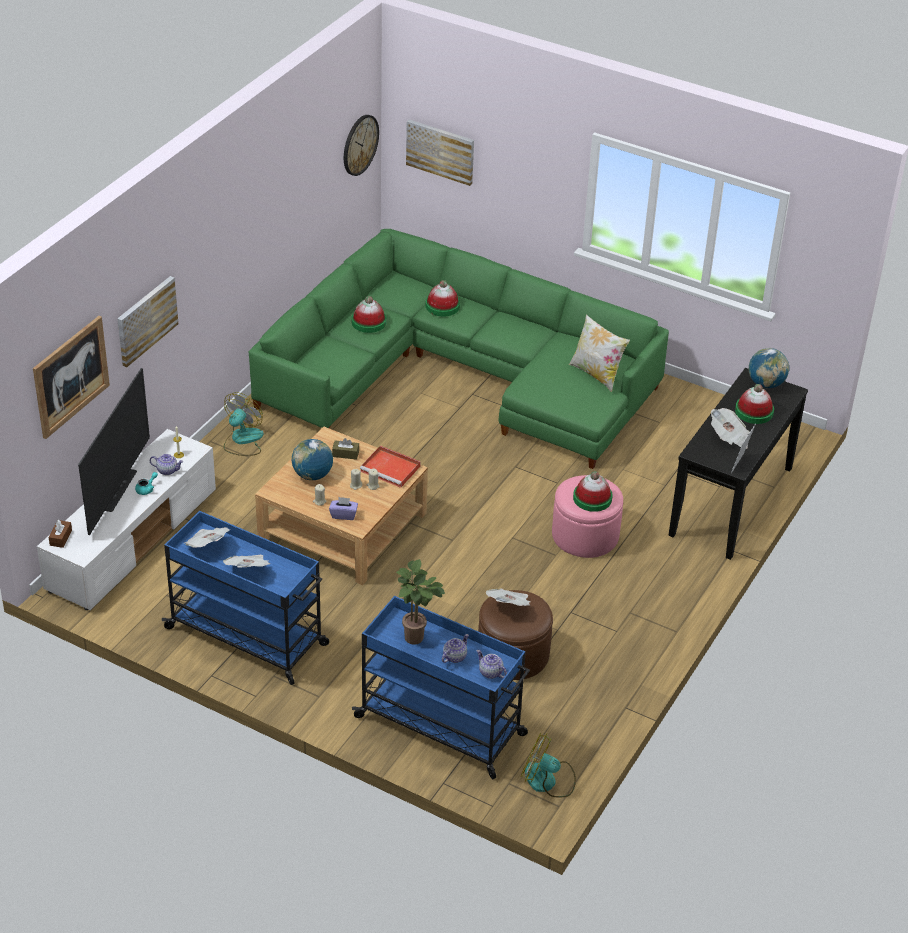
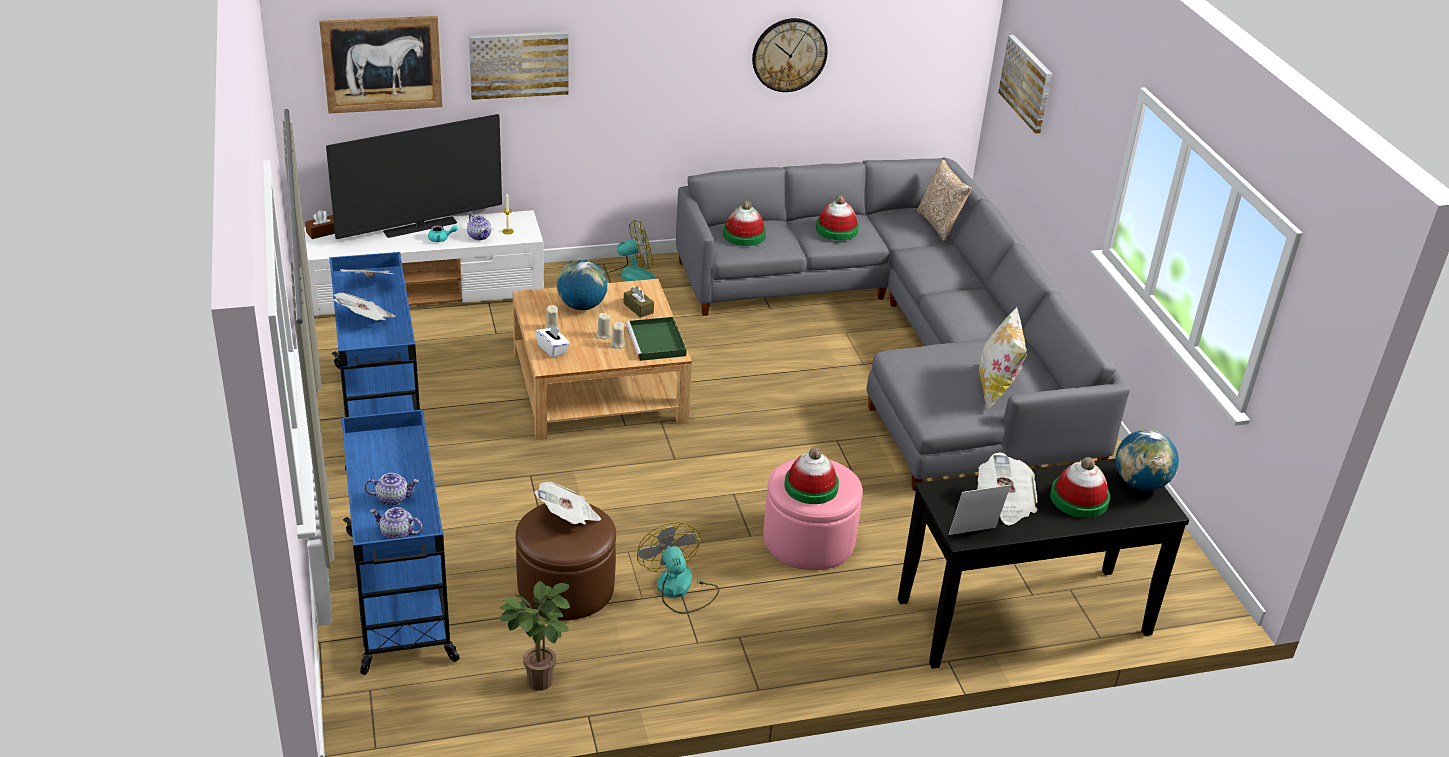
camera: 45 degrees right, 5 degrees down
(343, 515) = (552, 349): purple tissue box -> white tissue box
(360, 144) = (947, 42): wall clock -> wall clock (789, 54)
(391, 469) = (657, 342): red tray -> green tray
(416, 639) = (389, 461): potted plant -> potted plant (539, 685)
(417, 281) = (939, 225): none -> pillow
(442, 306) = (930, 254): hat -> hat (744, 235)
(459, 375) = (906, 339): green sofa -> grey sofa
(490, 672) = (396, 534): teapot -> teapot turned 75 degrees counterclockwise
(547, 781) = (405, 717): fan -> fan (679, 589)

